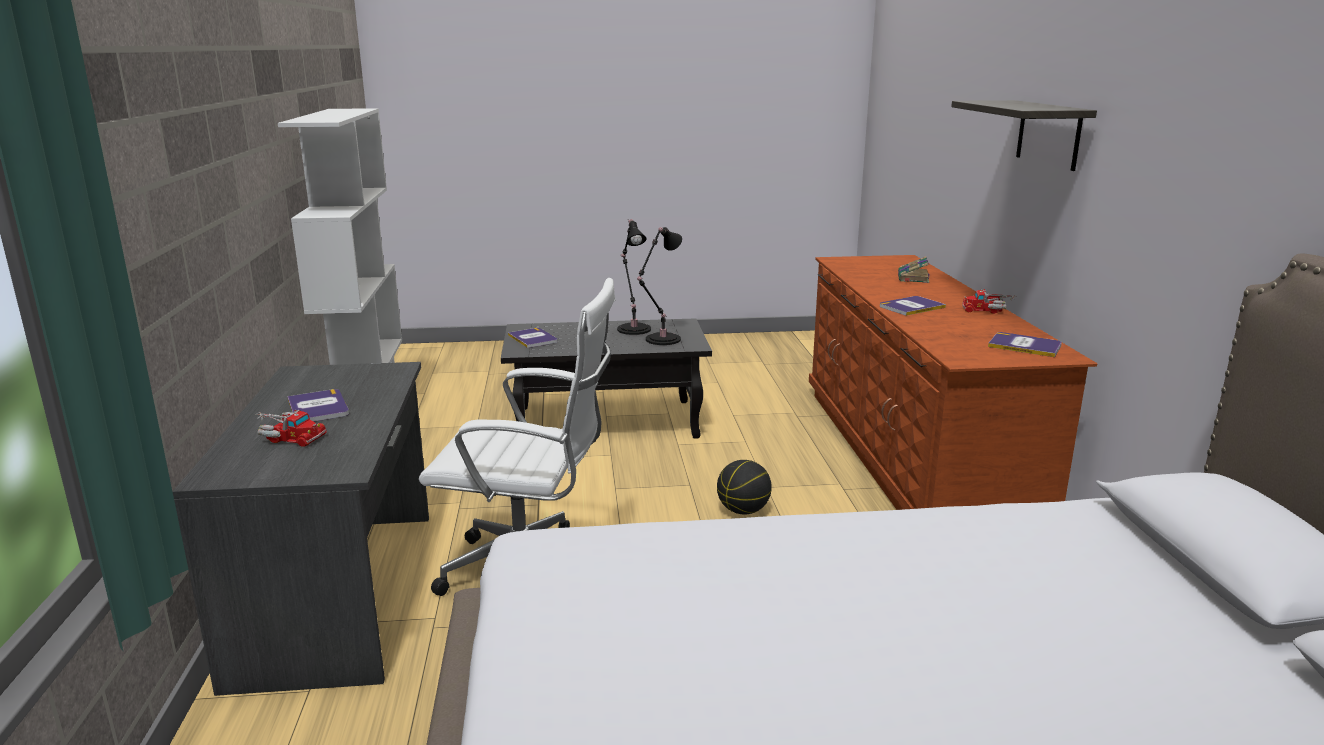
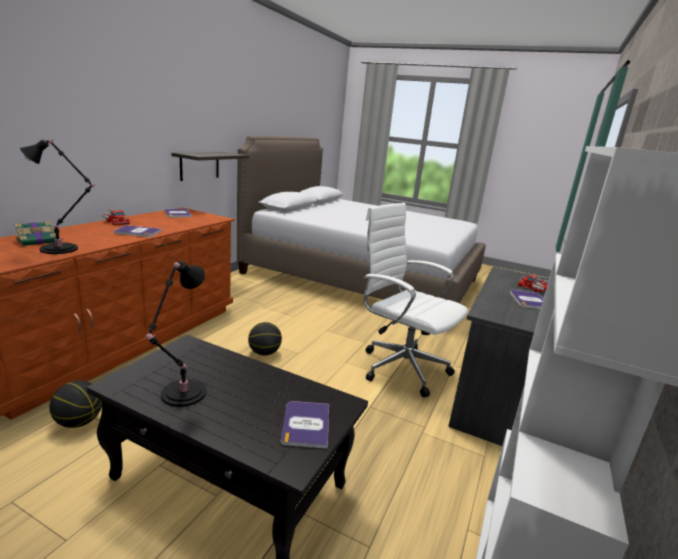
camera: 150 degrees left, 0 degrees up
(661, 340) = (196, 363): black table lamp -> black table lamp (62, 249)
(771, 409) = (79, 422): none -> basketball
(1048, 134) = (99, 105): shelf -> shelf (199, 165)

